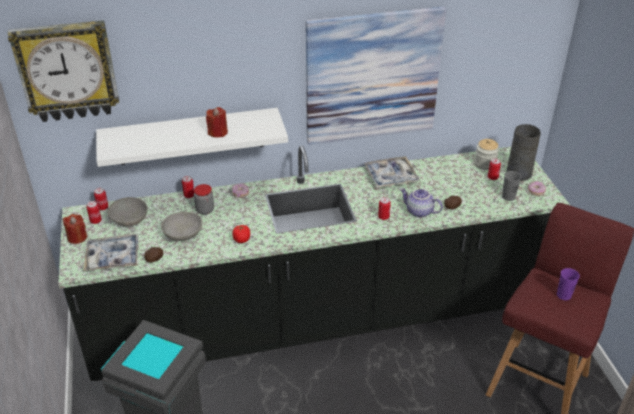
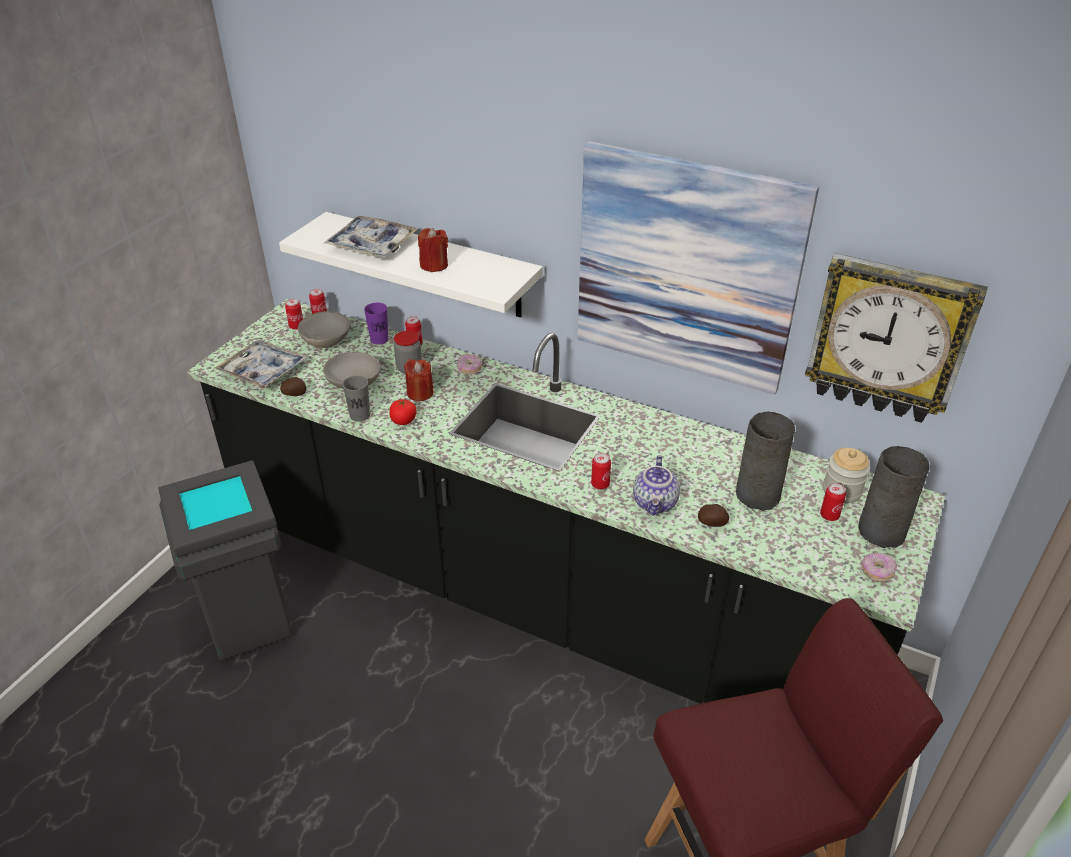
camera: 40 degrees right, 0 degrees up
(67, 71) = (296, 121): wall clock -> wall clock (889, 339)
(77, 237) = (260, 334): red candle -> red candle (420, 393)
(391, 176) = (677, 439): tray -> tray (372, 245)
(419, 212) = (656, 503): teapot -> teapot turned 150 degrees counterclockwise
(455, 183) = (758, 494): none -> grey vase
(508, 197) = (819, 555): grey cup -> grey cup (360, 415)
(564, 295) = (767, 756): purple cup -> purple cup (379, 339)

